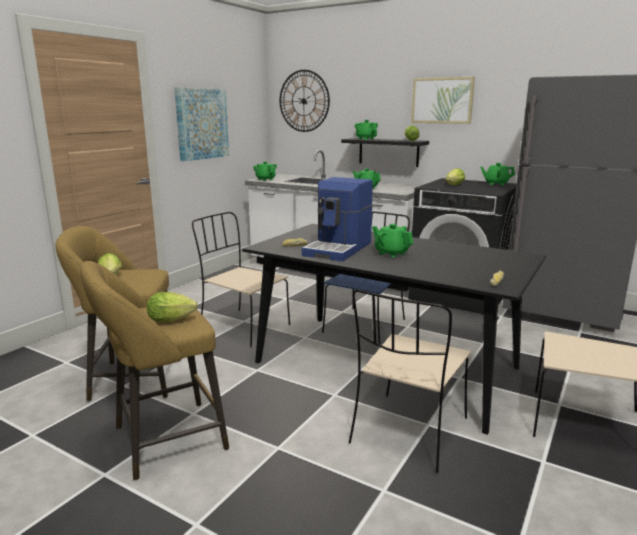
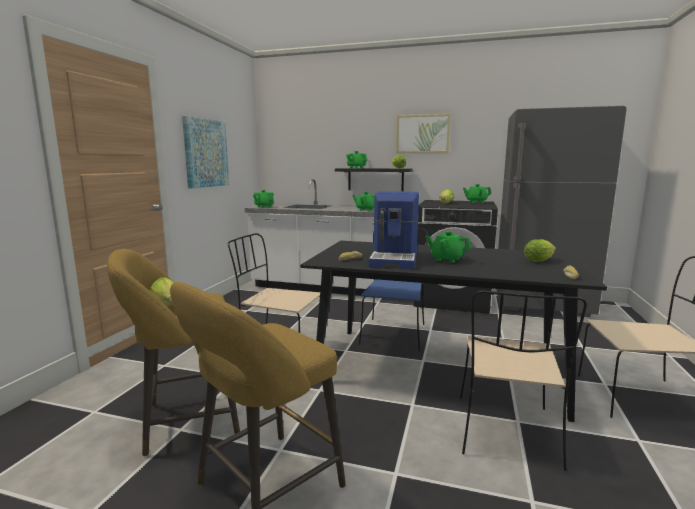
camera: 15 degrees left, 5 degrees down
(174, 320) = (286, 343): lettuce -> lettuce (540, 260)
(304, 101) = (293, 136): wall clock -> none

